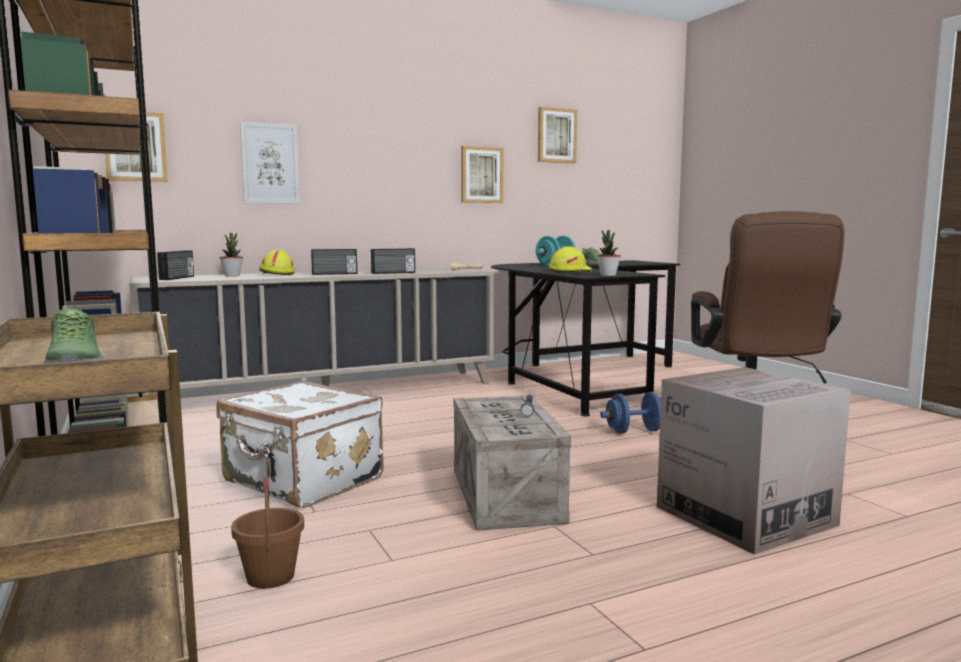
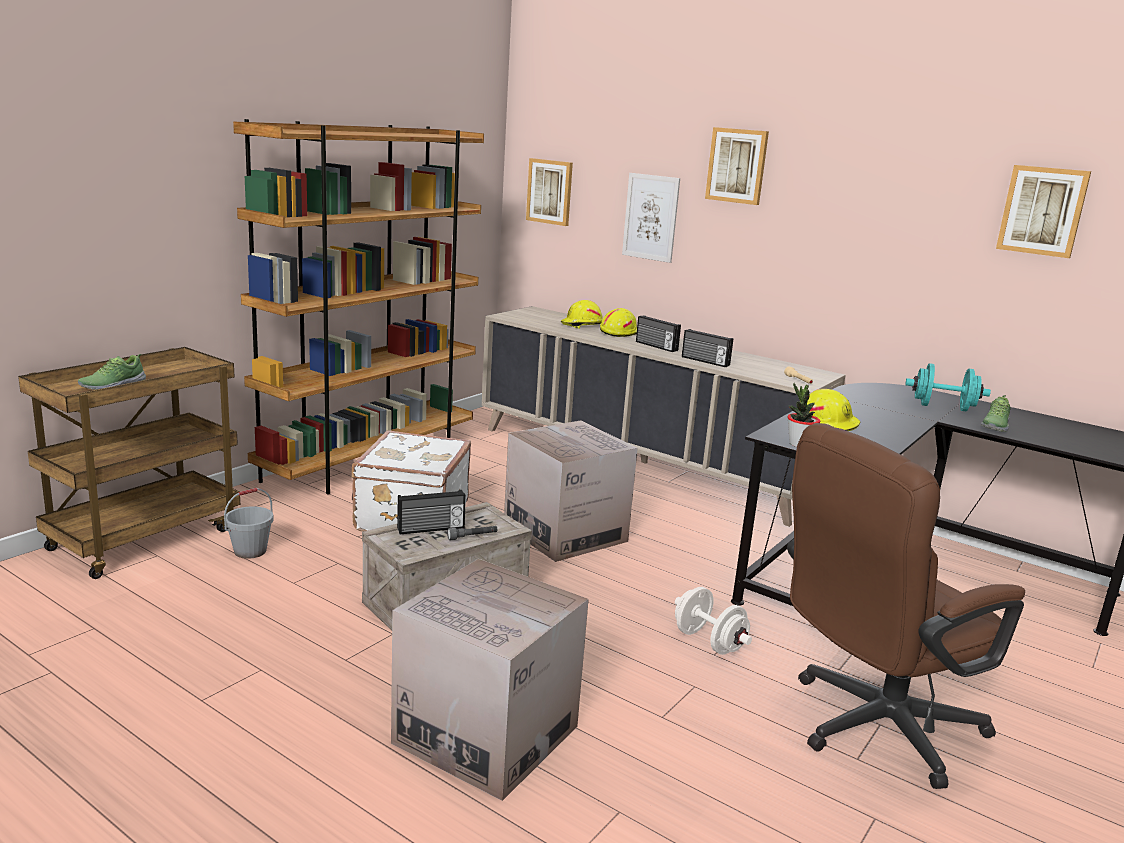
camera: 60 degrees right, 10 degrees up
(178, 278) = (538, 317): radio -> radio (431, 529)
(232, 276) = (581, 325): potted plant -> yellow hard hat
(270, 577) = (250, 551): brown bucket -> grey bucket
(422, 435) = (565, 533): none -> cardboard box
(481, 175) = (896, 257): picture -> picture (737, 165)
(635, 431) = (709, 642): blue dumbbell -> white dumbbell

